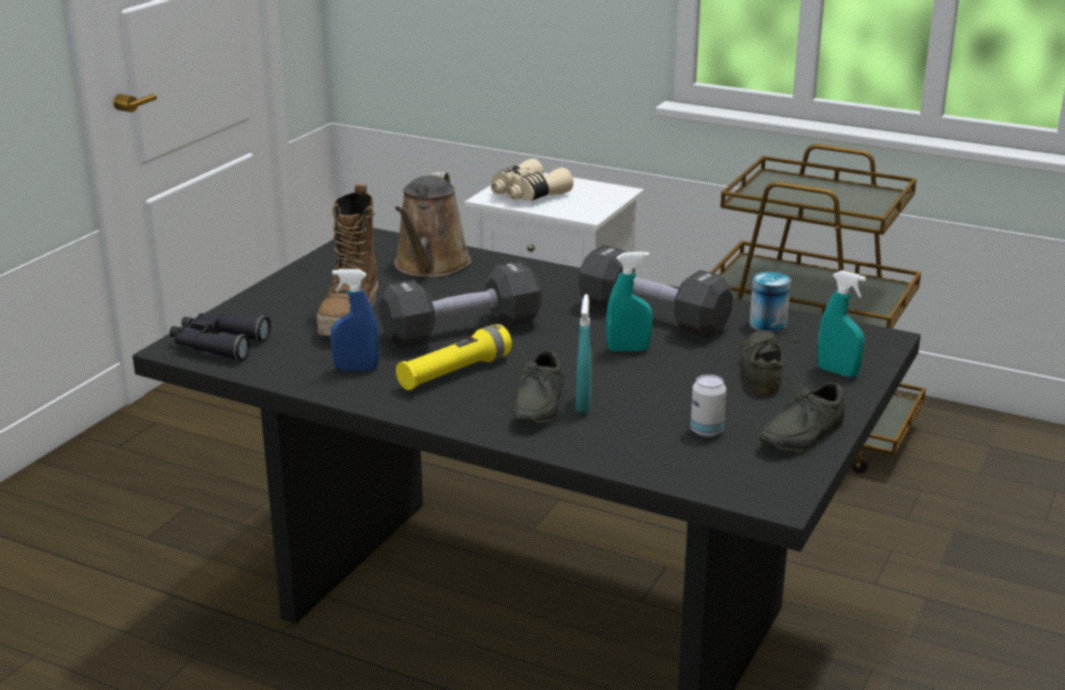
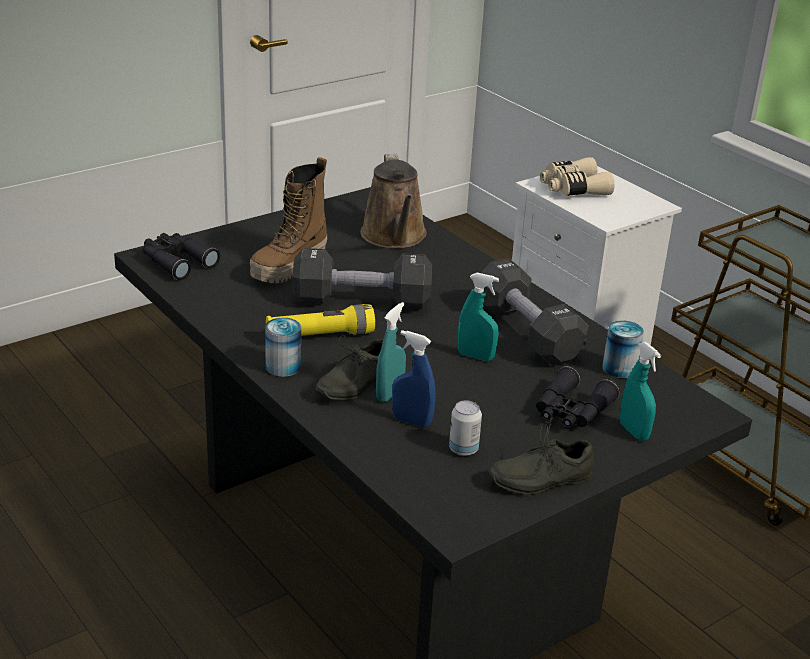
camera: 25 degrees right, 5 degrees up
(356, 369) = (252, 310): blue spray bottle -> blue spray bottle (411, 421)
(430, 266) = (394, 237): brown watering can -> brown watering can turned 45 degrees counterclockwise
(448, 411) = (283, 367): none -> can
(766, 371) = (571, 411): grey shoe -> black binoculars

